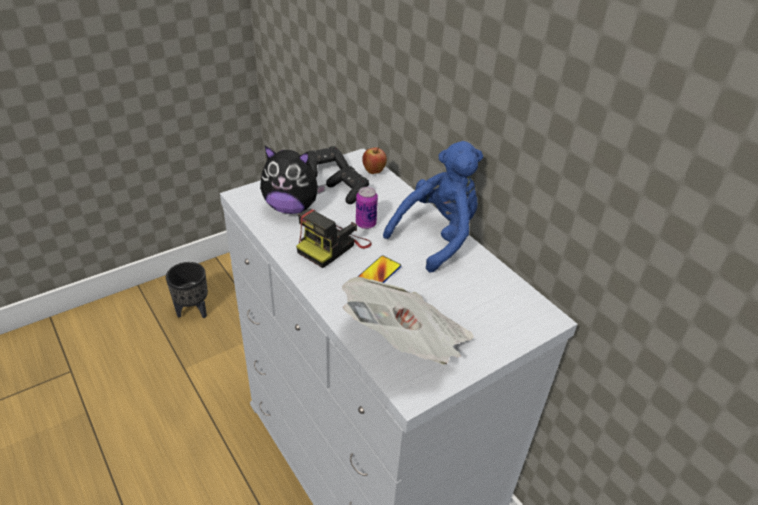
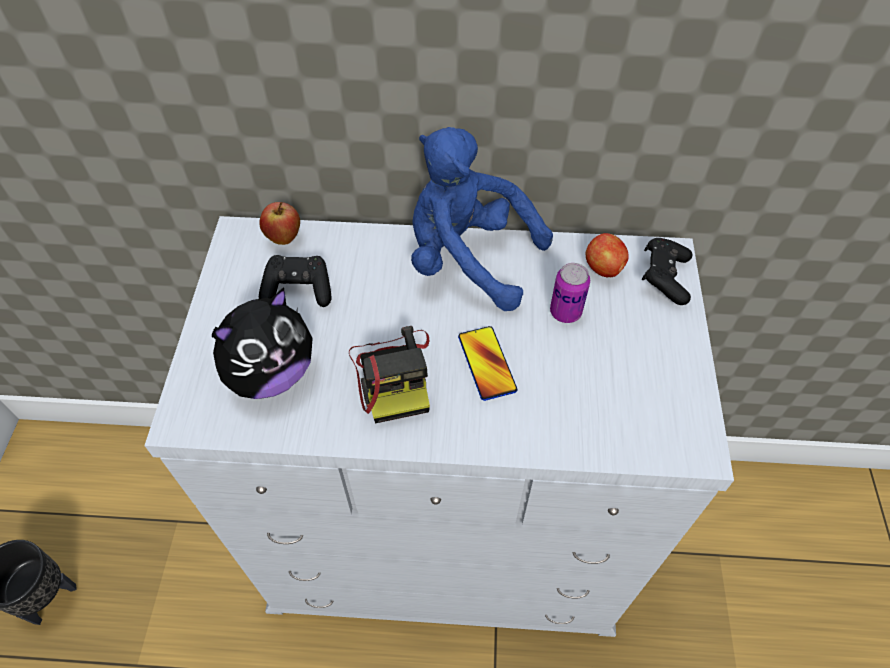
camera: 50 degrees left, 15 degrees up
(325, 169) = (223, 285): black game controller -> black game controller (664, 278)
(366, 224) = (381, 313): can -> can (565, 312)
(407, 343) = (621, 404): newspaper -> none
(437, 236) = (468, 259): blue plush toy -> blue plush toy turned 60 degrees counterclockwise
(499, 293) = (604, 268): none -> apple

